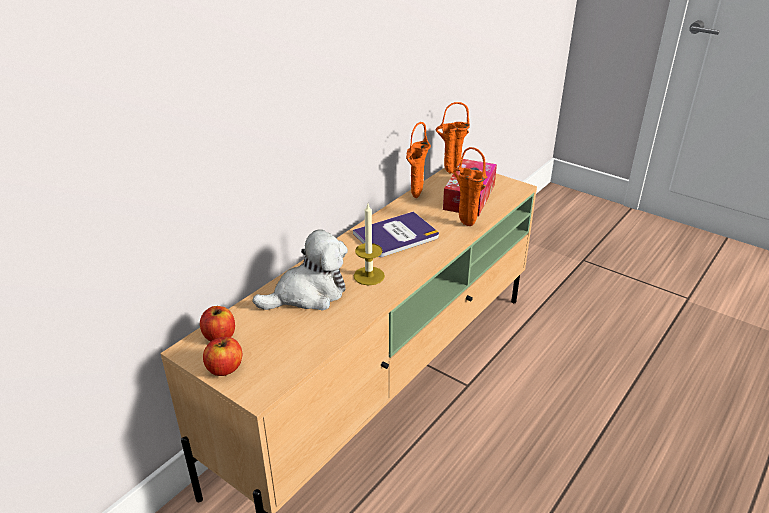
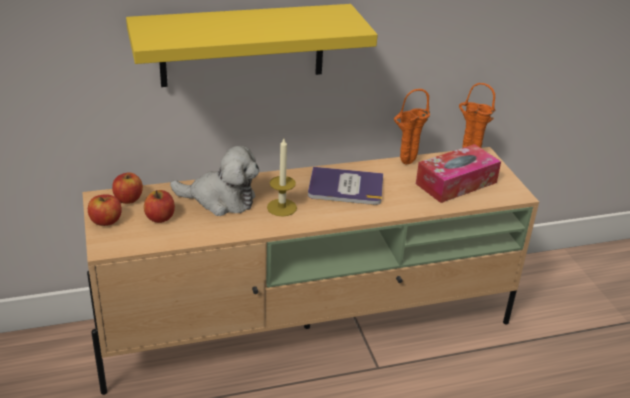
camera: 35 degrees right, 0 degrees up
(274, 338) = (160, 217): none -> apple
(280, 126) = (242, 45): none -> yellow shelf
(465, 224) = (418, 204): orange vase -> none

